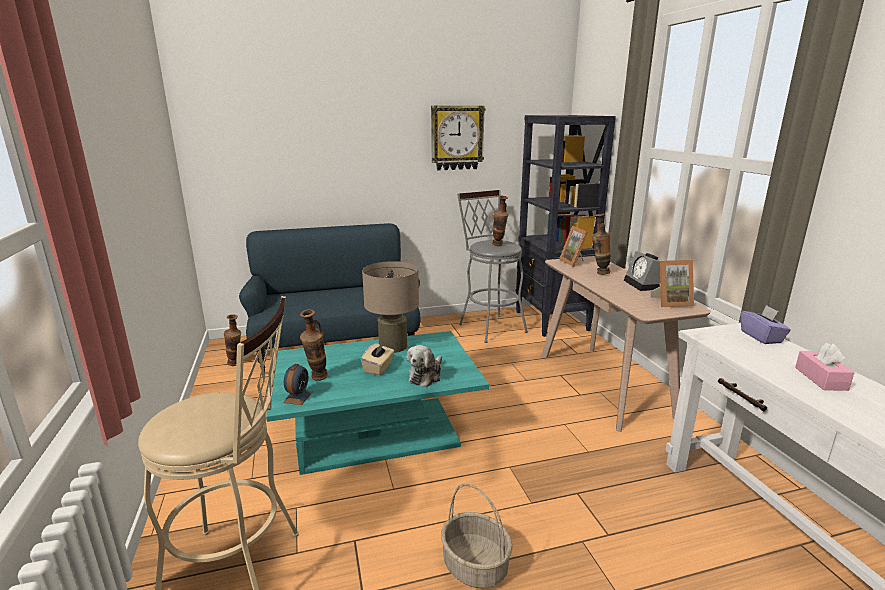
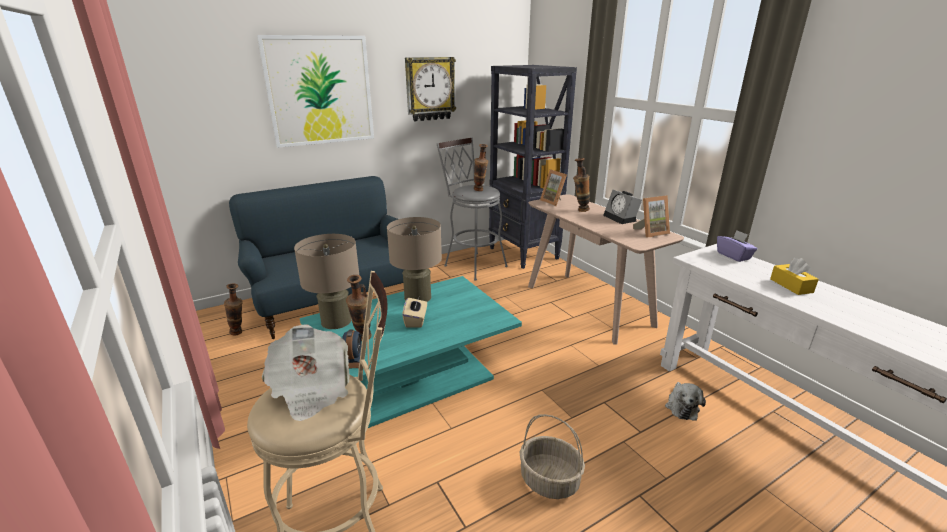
camera: 15 degrees left, 5 degrees up
(210, 407) = (311, 389): none -> newspaper
(302, 358) = (336, 321): none -> beige table lamp
(342, 136) = (320, 91): none -> picture
(426, 376) = (463, 322): plush toy -> plush toy (681, 406)
(820, 378) = (791, 285): pink tissue box -> yellow tissue box

